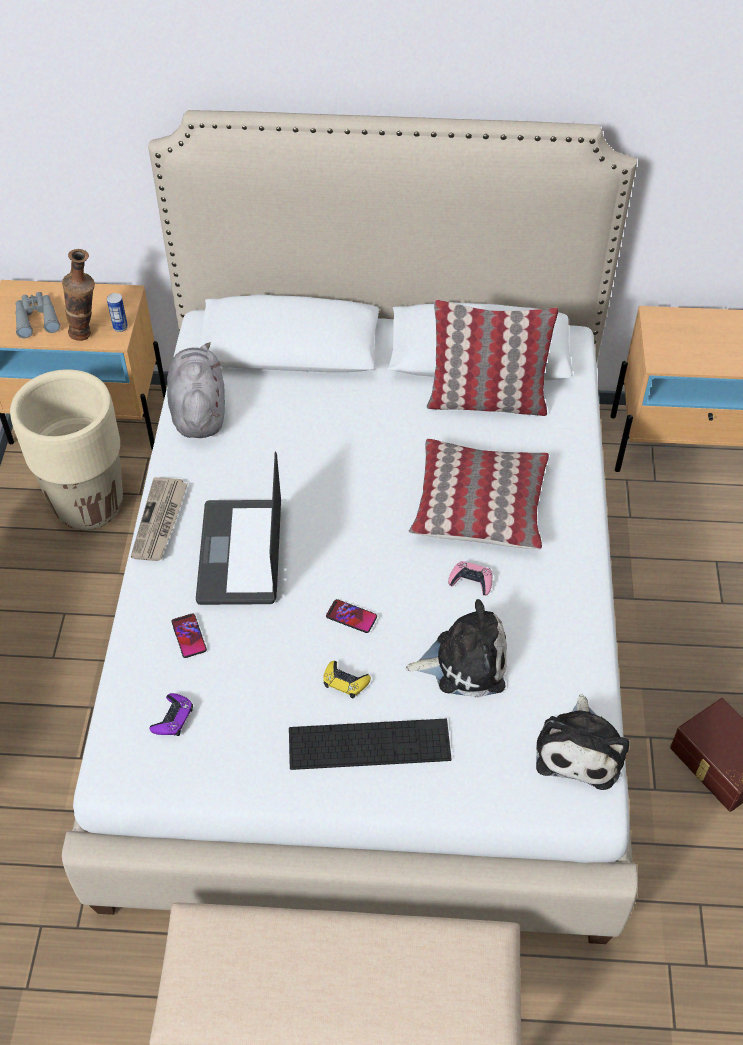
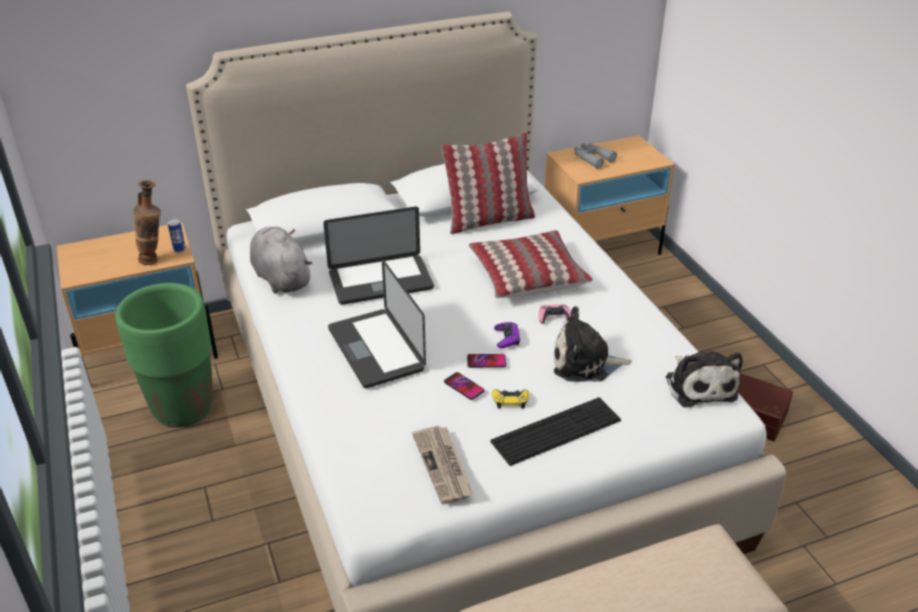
camera: 25 degrees left, 15 degrees down
(36, 318) = (104, 261): grey binoculars -> grey binoculars (592, 159)
(89, 506) = (183, 409): beige planter -> green planter
(160, 521) = (297, 349): newspaper -> newspaper (444, 466)
(173, 718) = (396, 464): purple game controller -> purple game controller (507, 338)
(189, 636) = (372, 410): phone -> phone (464, 386)
(303, 454) = (380, 281): none -> laptop
(464, 662) = (585, 363): plush toy -> plush toy turned 150 degrees counterclockwise

